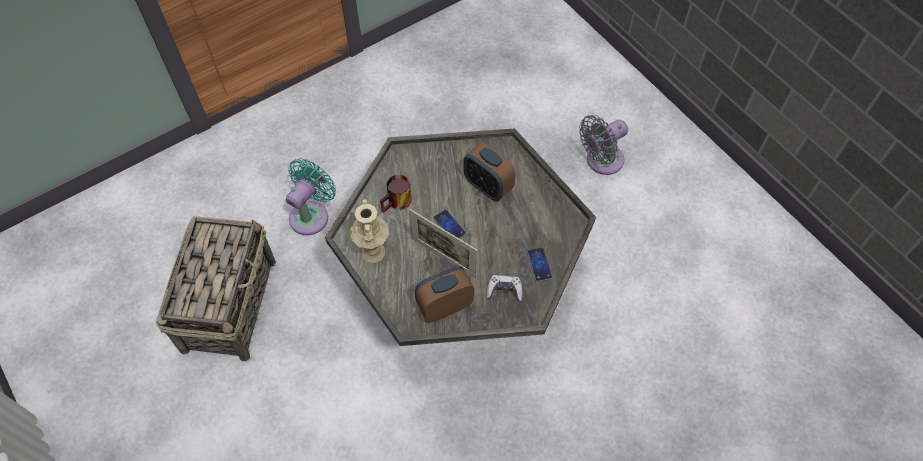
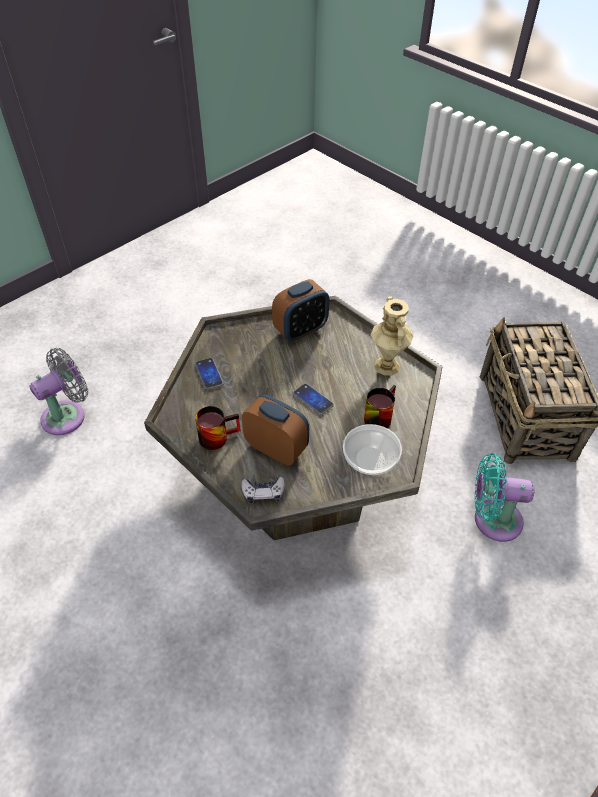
camera: 170 degrees right, 10 degrees down
(312, 215) = (492, 519): turquoise fan -> turquoise fan turned 75 degrees clockwise
(417, 168) = (369, 459): none -> bowl
(443, 258) = (311, 369): picture frame -> none
(504, 290) = (244, 349): game controller -> game controller (263, 492)
(534, 204) = (217, 435): none -> mug
(601, 161) = (126, 657): grey fan -> grey fan (67, 415)

